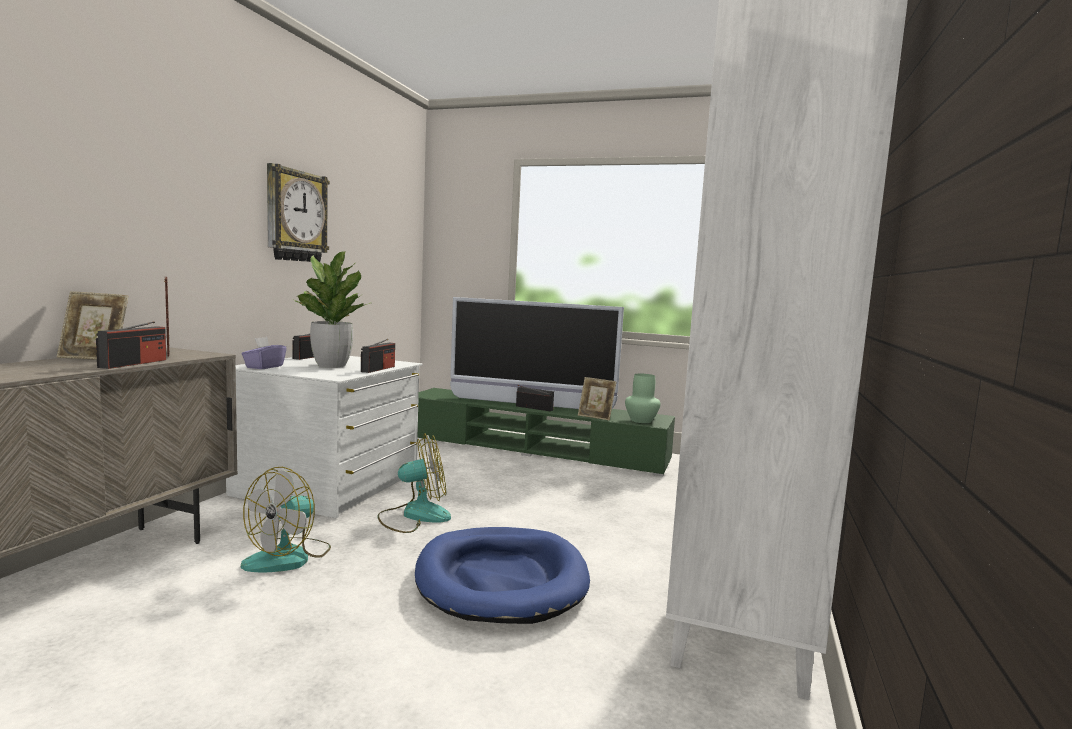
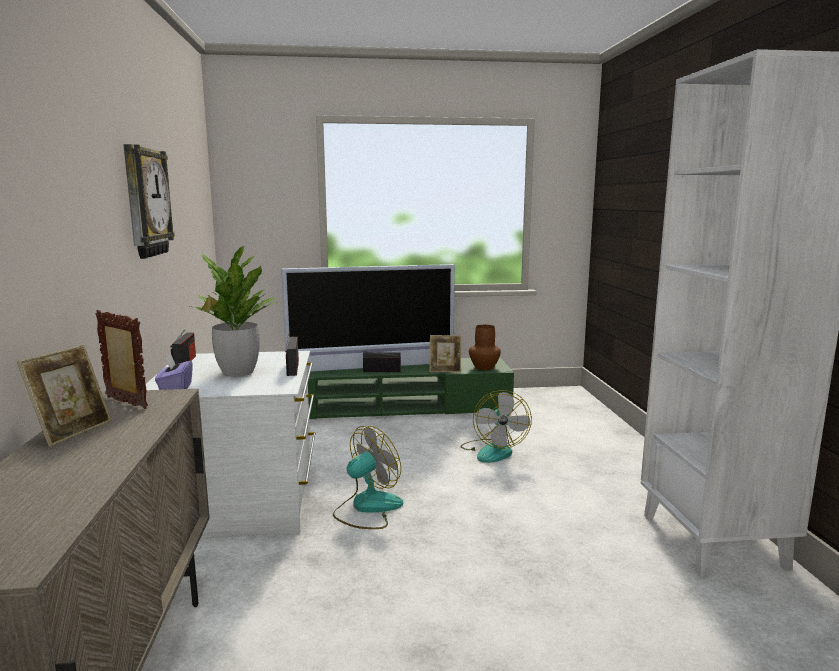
camera: 25 degrees left, 5 degrees up
(94, 358) = (72, 432): picture frame -> picture frame turned 45 degrees counterclockwise
(133, 363) = (146, 430): radio -> none
(289, 557) = (312, 588): fan -> fan (493, 450)
(501, 579) = (515, 547): blue dog bed -> none
(641, 420) = (484, 367): green vase -> brown vase

